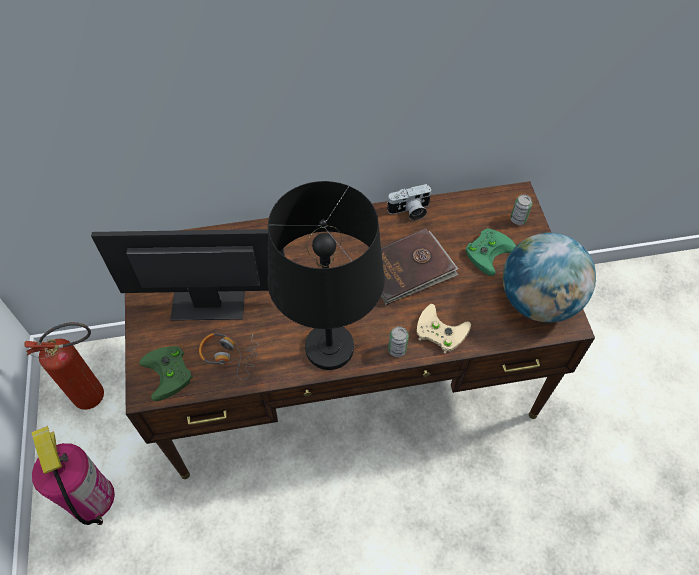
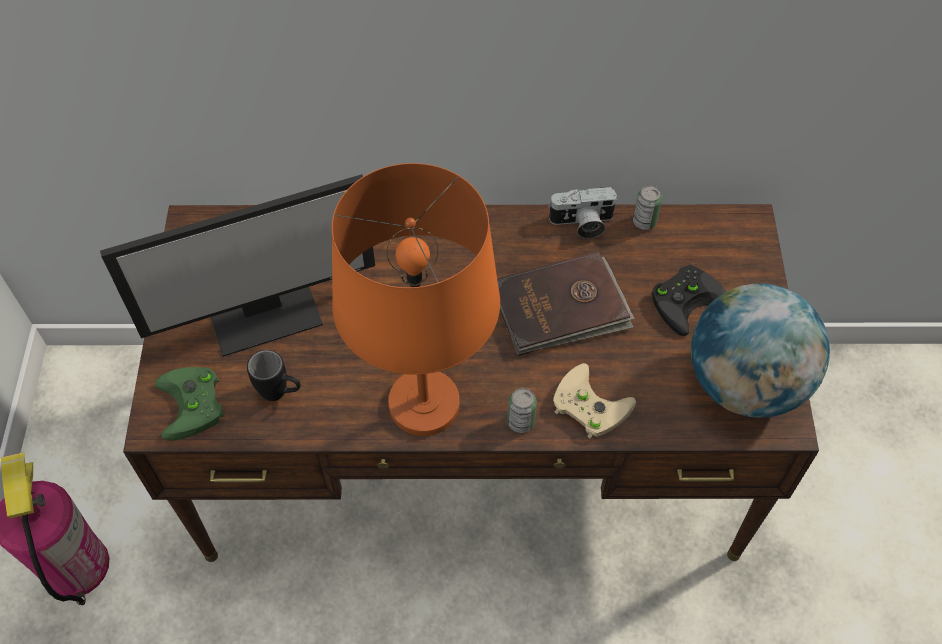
camera: 10 degrees right, 0 degrees up
(97, 394) = (110, 421): fire extinguisher -> none
(207, 302) = (265, 313): monitor -> monitor turned 150 degrees clockwise
(229, 356) = (281, 393): headphones -> black mug
(330, 347) = (425, 403): black table lamp -> orange table lamp
(488, 251) = (686, 299): green game controller -> black game controller
(518, 219) = (741, 258): can -> can (644, 221)

